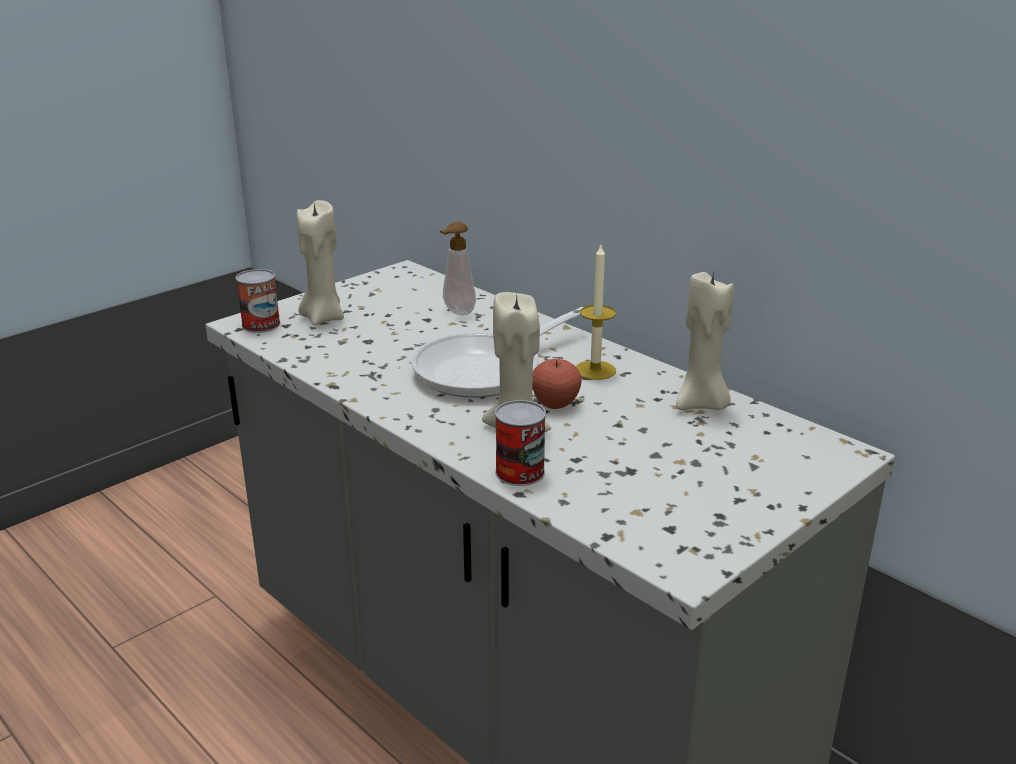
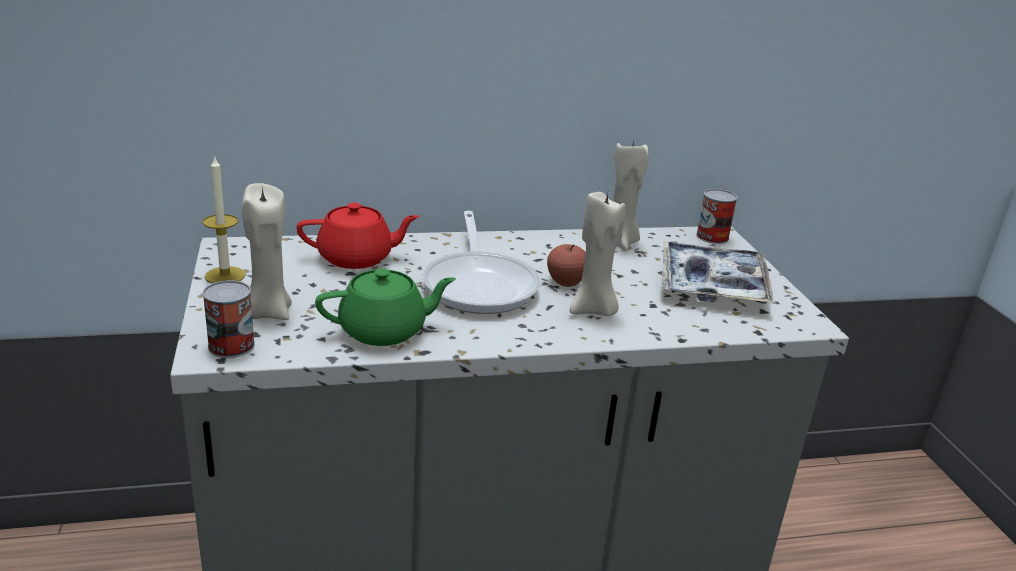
camera: 60 degrees left, 0 degrees up
(348, 362) = (384, 331): none -> green teapot
(457, 312) = (357, 258): soap dispenser -> red teapot
(520, 472) = (652, 329): can -> can (712, 237)
(595, 370) = (531, 252): candle -> candle (225, 275)
(687, 481) = (712, 284): none -> tray

